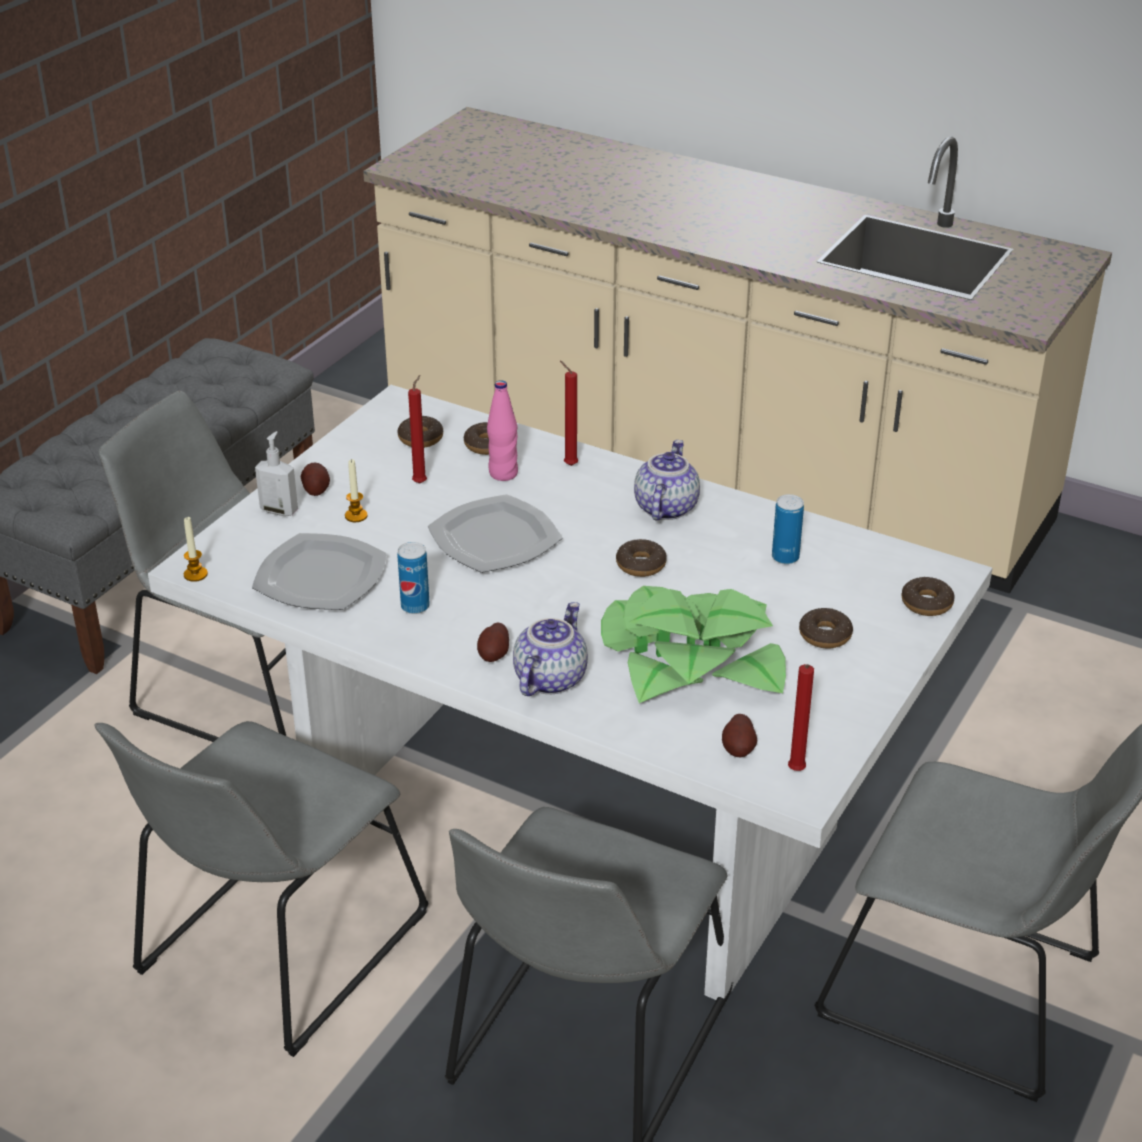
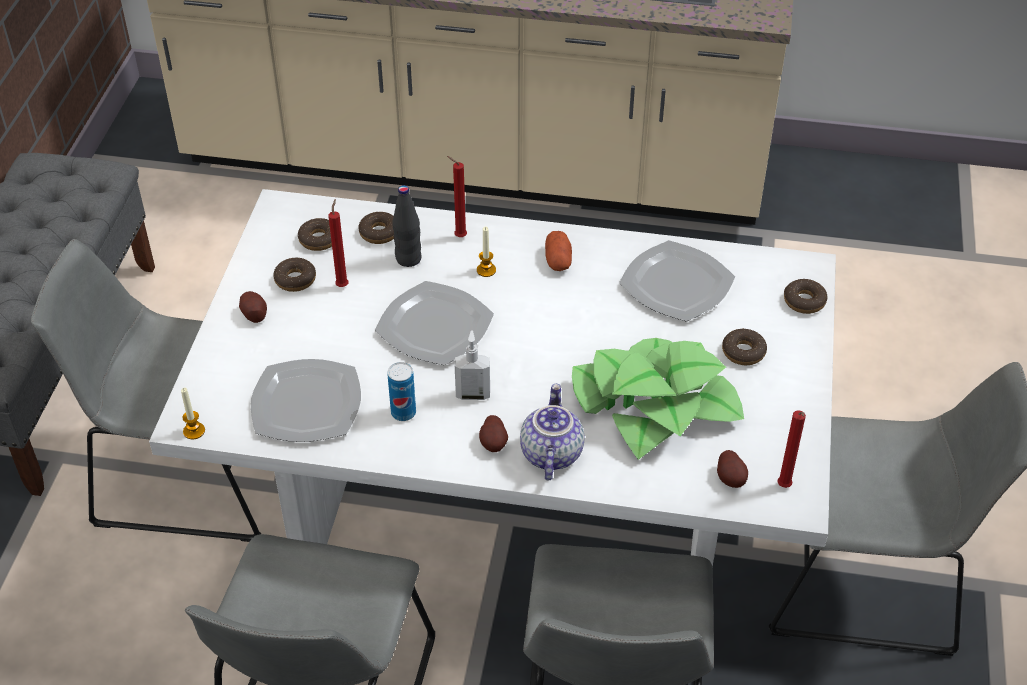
camera: 20 degrees left, 10 degrees up
(279, 510) = (233, 344): soap dispenser -> soap dispenser (473, 394)
(356, 516) = (304, 333): candle -> candle (486, 270)
(503, 473) = (408, 259): pink bottle -> black bottle
(641, 565) = (567, 322): donut -> donut (295, 279)
(664, 507) = (558, 260): teapot -> potato
(785, 557) = (677, 285): can -> plate

